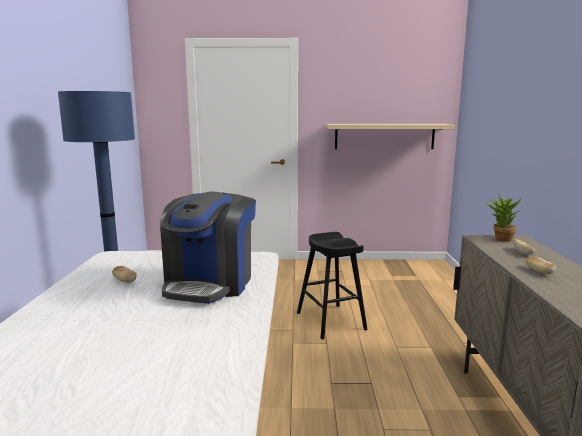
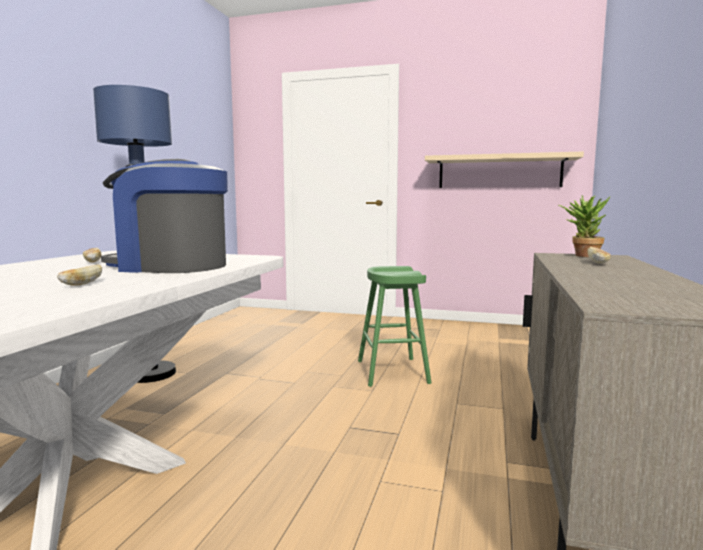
camera: 15 degrees right, 5 degrees down
(210, 283) = (170, 266): coffee machine -> coffee machine turned 75 degrees clockwise
(330, 321) = (392, 372): black stool -> green stool
(539, 271) = (595, 273): bread -> bread (81, 284)

